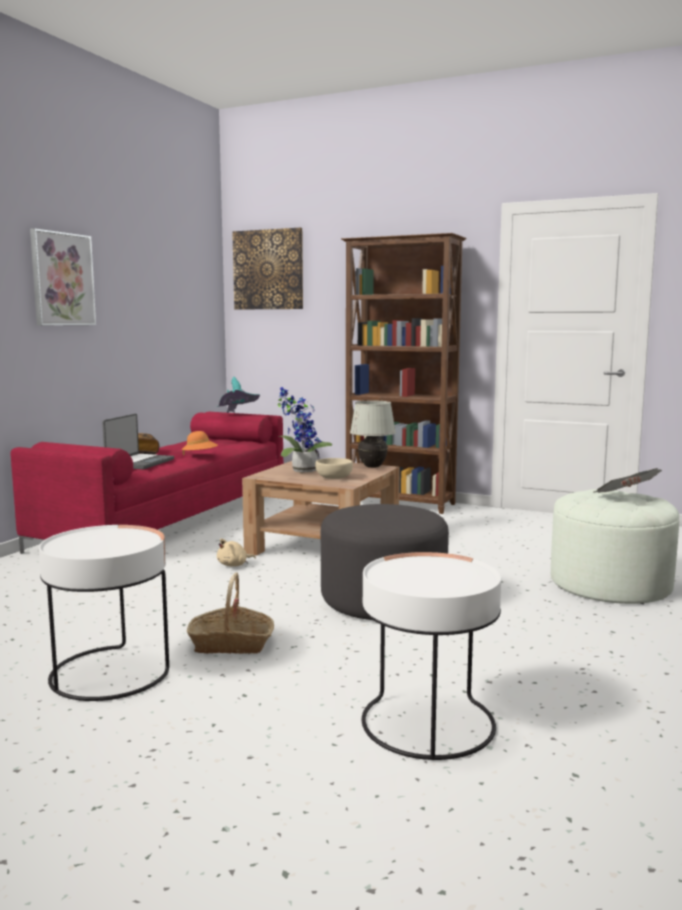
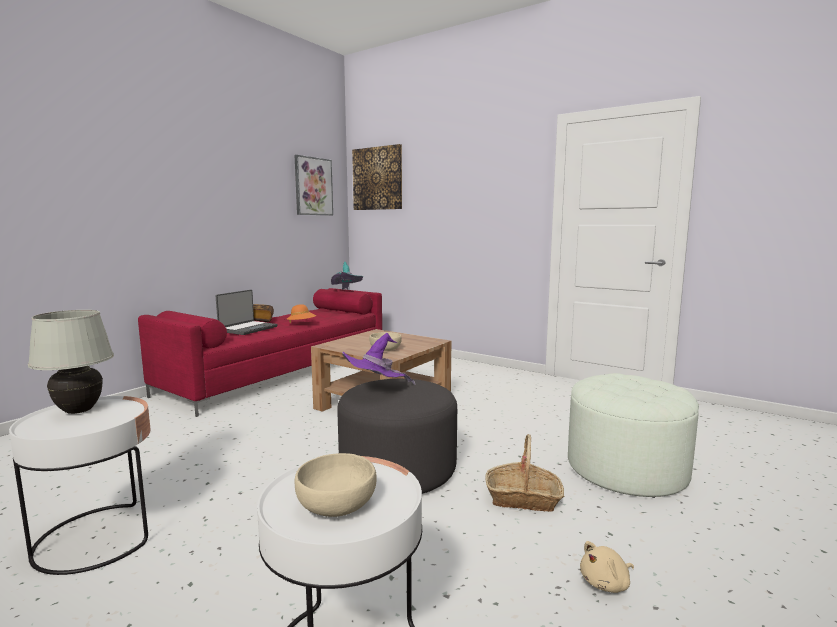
camera: 10 degrees right, 0 degrees up
(62, 279) = (191, 183): picture -> picture (313, 186)
(231, 644) = (229, 511): basket -> basket (523, 498)
(234, 565) = (297, 420): beige plush toy -> beige plush toy (606, 583)
(301, 470) = (365, 341): potted plant -> none
(361, 514) = (376, 391): none -> purple hat
(372, 467) = (428, 340): white table lamp -> white table lamp (79, 411)
(400, 504) = (470, 368): brown bookcase -> none
(433, 580) = (335, 505): none -> beige bowl
(625, 498) = (643, 386): newspaper -> none

